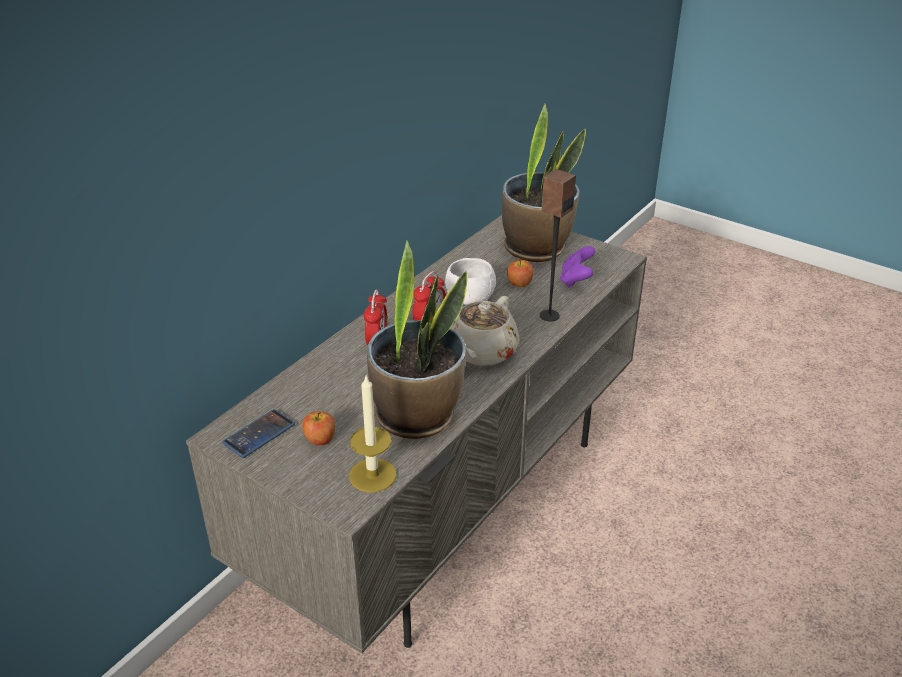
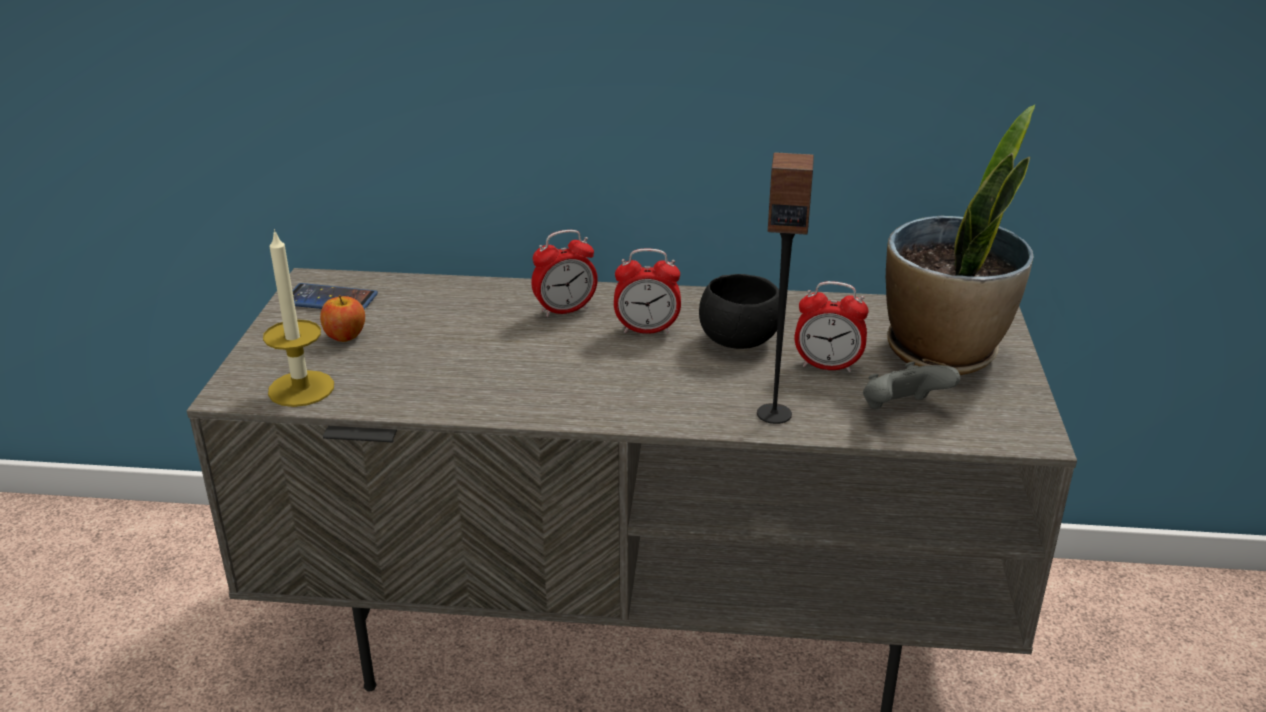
camera: 60 degrees right, 5 degrees down
(417, 415) = (439, 382): potted plant -> none
(470, 299) = (739, 340): white bowl -> black bowl
(482, 352) = (621, 386): beige teapot -> none
(519, 283) = (827, 366): apple -> alarm clock
(576, 280) = (902, 410): purple game controller -> grey game controller

